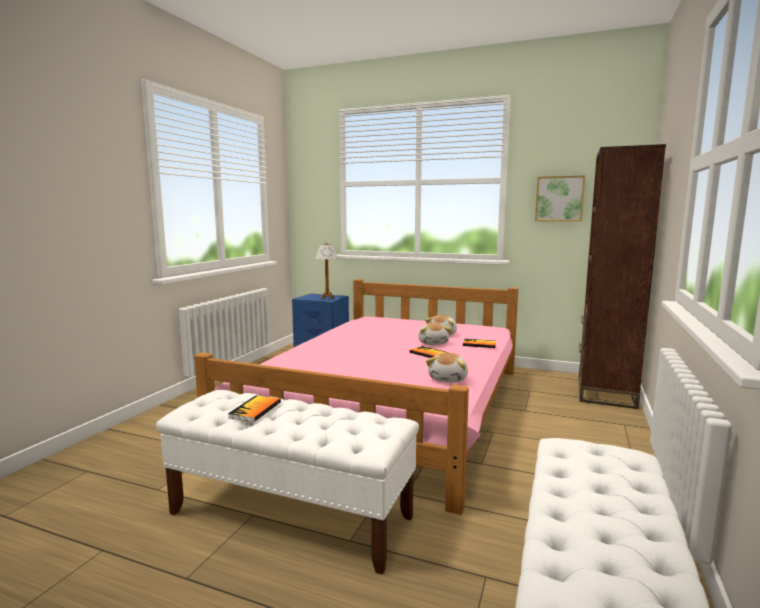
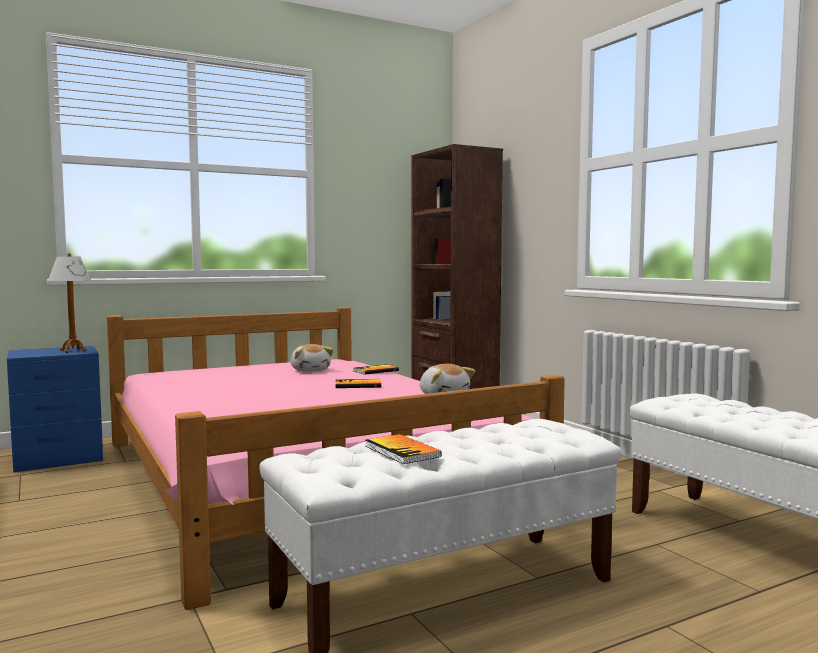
camera: 50 degrees left, 5 degrees down
(433, 343) = (329, 377): plush toy -> none
(559, 199) = (372, 201): picture -> none

